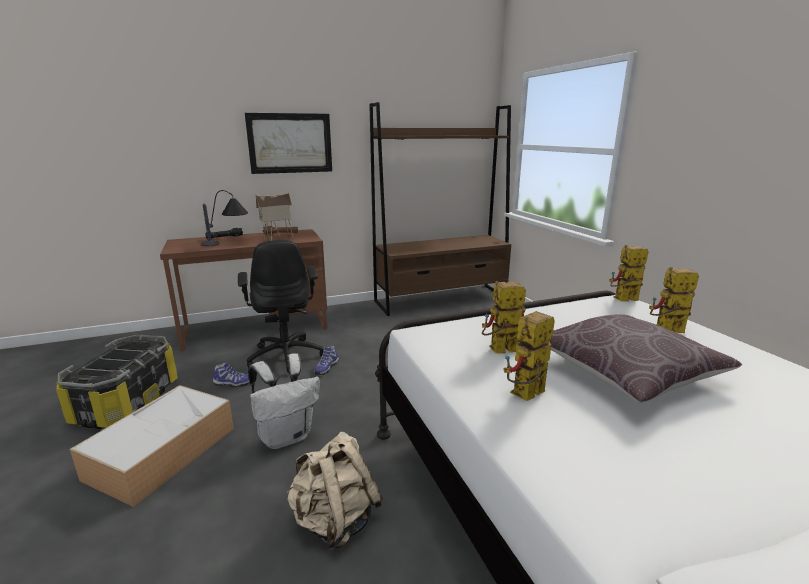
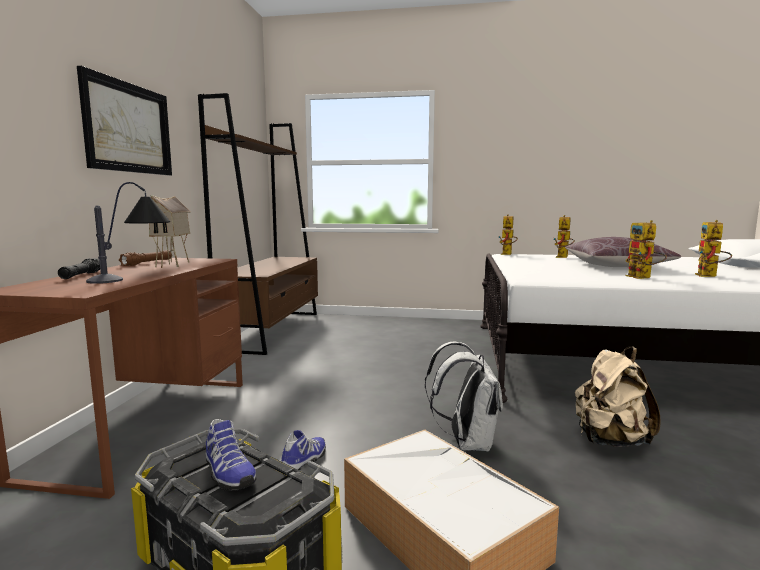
camera: 60 degrees left, 10 degrees down
(286, 356) = (278, 417): black office chair -> none
(326, 368) = (342, 402): shoe -> shoe (227, 473)
(499, 351) = (575, 273): toy robot -> toy robot (709, 276)

